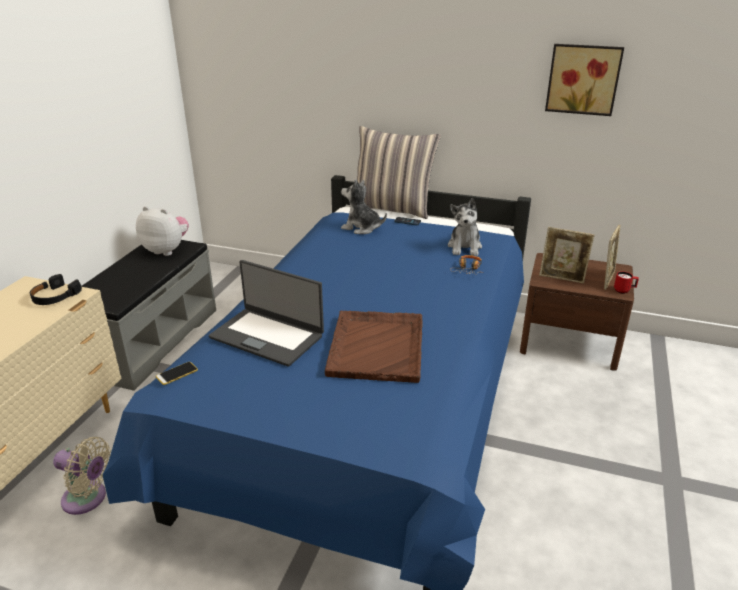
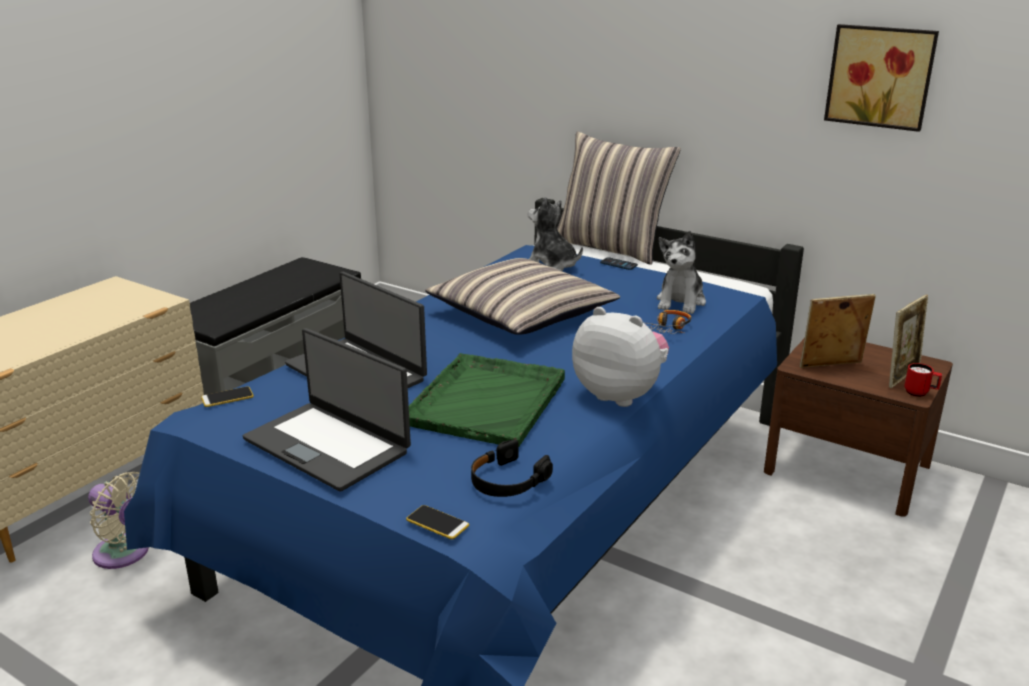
camera: 15 degrees right, 5 degrees down
(55, 296) = (136, 300): black headphones -> black headphones (507, 480)
(167, 250) = (308, 274): plush toy -> plush toy (620, 394)
(279, 403) = (328, 445): none -> laptop
(362, 270) = (521, 314): none -> pillow
(377, 346) = (487, 401): brown tray -> green tray
(395, 455) = (437, 523): none -> phone
(562, 278) = (831, 366): picture frame -> picture frame turned 135 degrees clockwise

